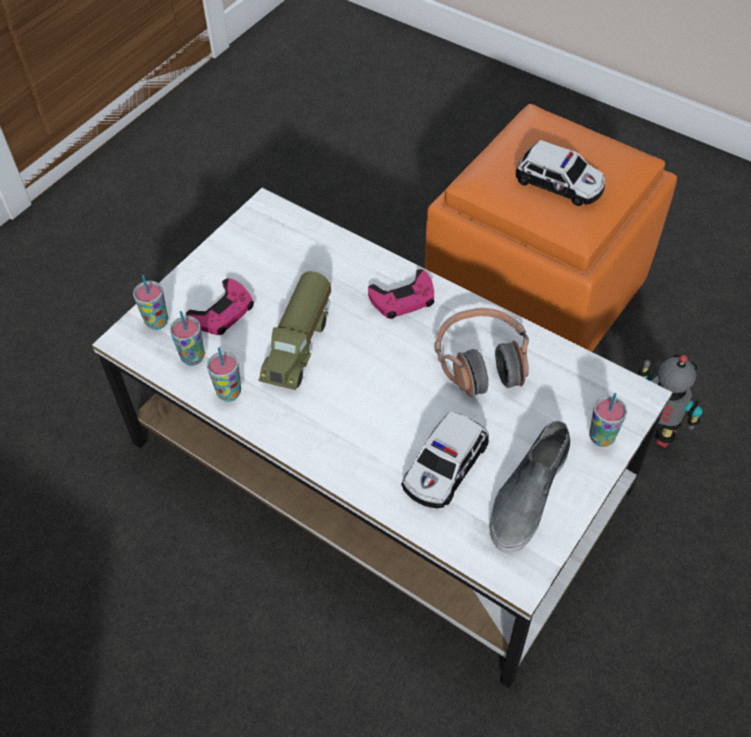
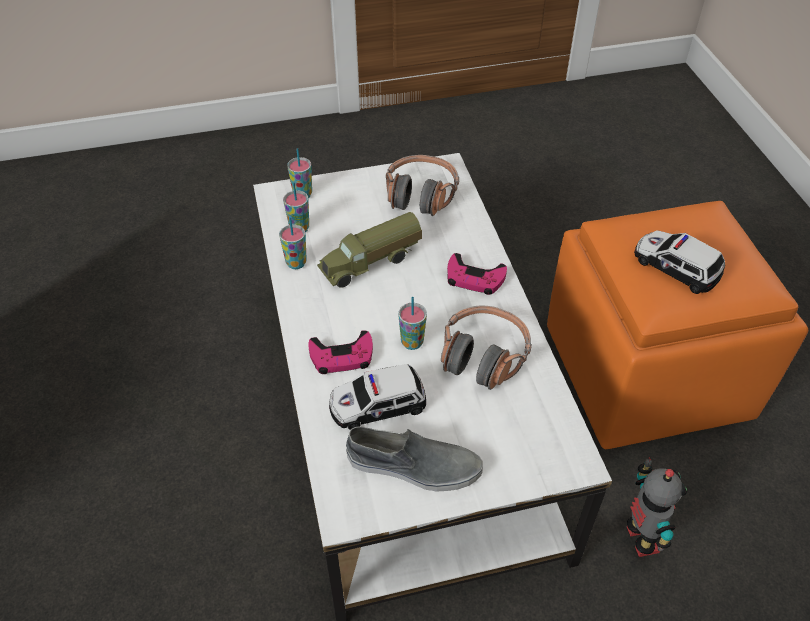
camera: 40 degrees right, 5 degrees down
(223, 312) = (347, 213): pink game controller -> pink game controller (342, 356)
(272, 251) = (420, 195): none -> headphones
(528, 494) = (413, 466): grey shoe -> grey shoe turned 150 degrees counterclockwise
(560, 183) = (675, 266): toy car -> toy car turned 150 degrees clockwise
(601, 437) = (514, 470): cup -> cup (412, 342)

